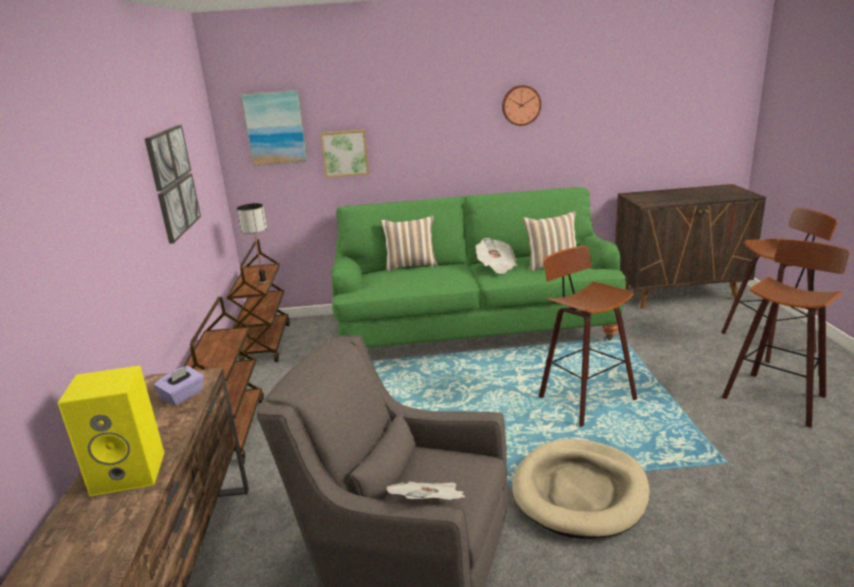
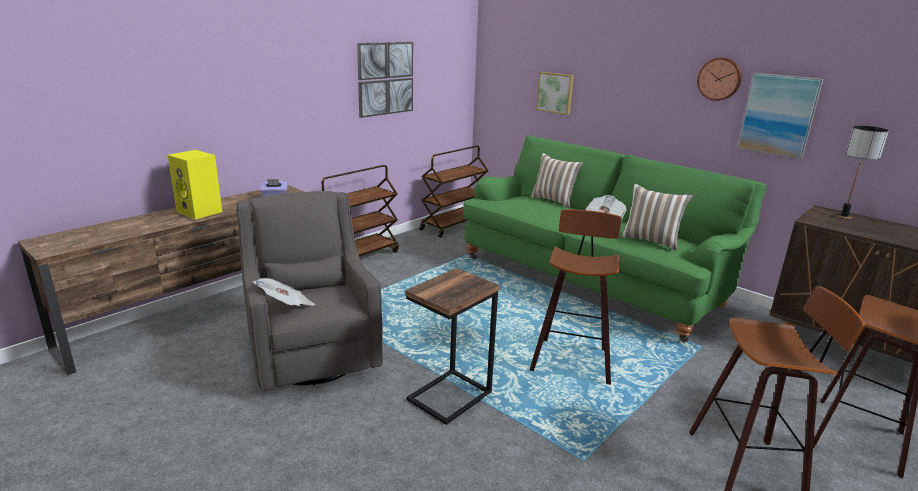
camera: 45 degrees right, 0 degrees up
(263, 281) = (456, 175): table lamp -> table lamp (843, 217)
(275, 128) = (512, 61): picture -> picture (778, 115)
(580, 491) = (450, 396): beige dog bed -> side table

